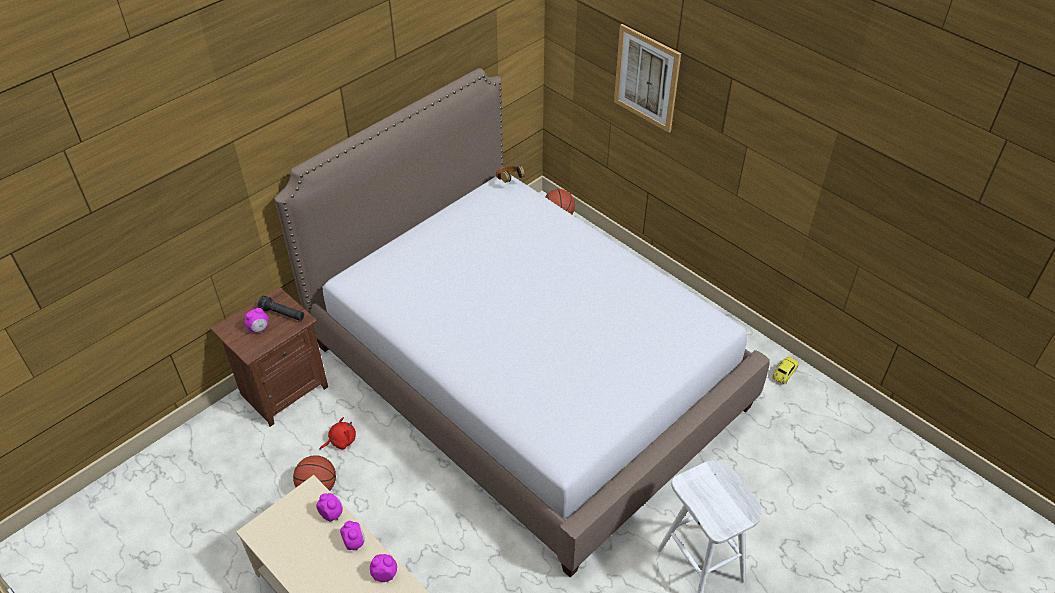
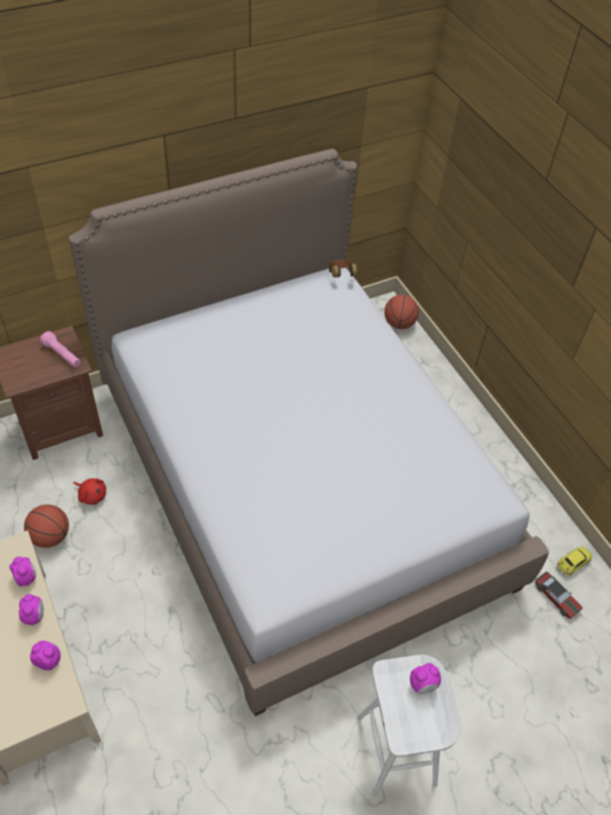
camera: 15 degrees right, 5 degrees up
(259, 328) = (33, 364): alarm clock -> alarm clock (423, 685)
(283, 314) = (62, 355): black flashlight -> pink flashlight
(341, 441) = (92, 495): red plush toy -> red plush toy turned 45 degrees clockwise
(646, 78) = (509, 203): picture -> none
(782, 404) = (556, 597): none -> toy car

